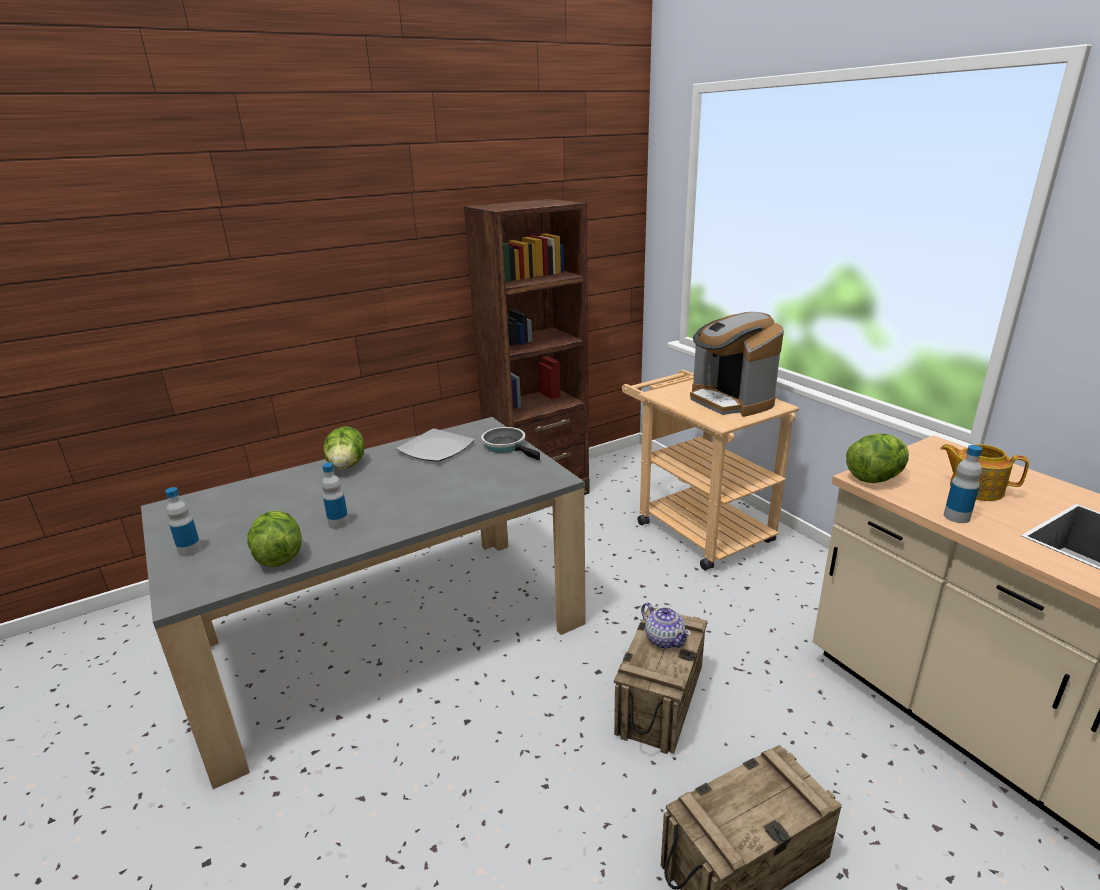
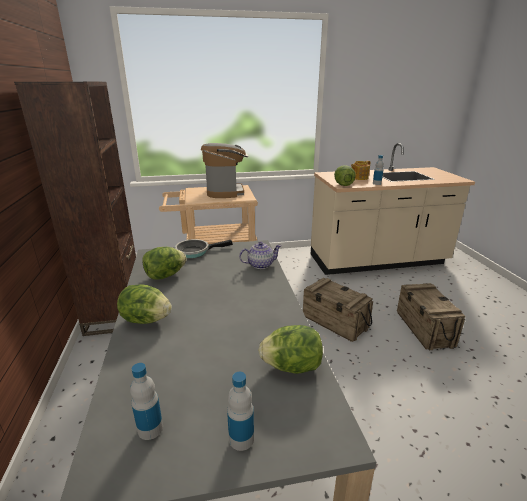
camera: 70 degrees left, 0 degrees up
(338, 523) = (254, 330): bottle -> bottle (150, 429)
(436, 448) = (165, 275): plate -> lettuce
(664, 639) = (332, 290): teapot -> teapot (260, 265)
(730, 401) = (225, 192): coffee machine -> coffee machine turned 90 degrees counterclockwise

